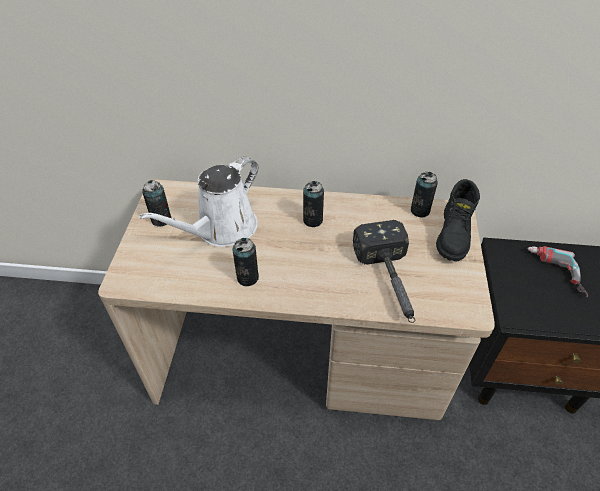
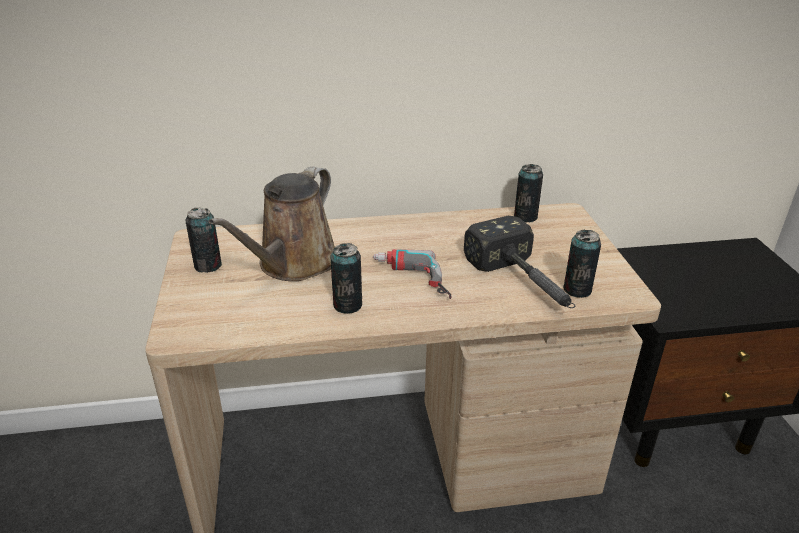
camera: 15 degrees left, 15 degrees down
(222, 229) = (293, 264): white watering can -> brown watering can
(312, 220) = (404, 241): can -> can (577, 290)
(454, 235) = (574, 232): black boot -> none
(554, 273) = (687, 270): power drill -> power drill (410, 281)

